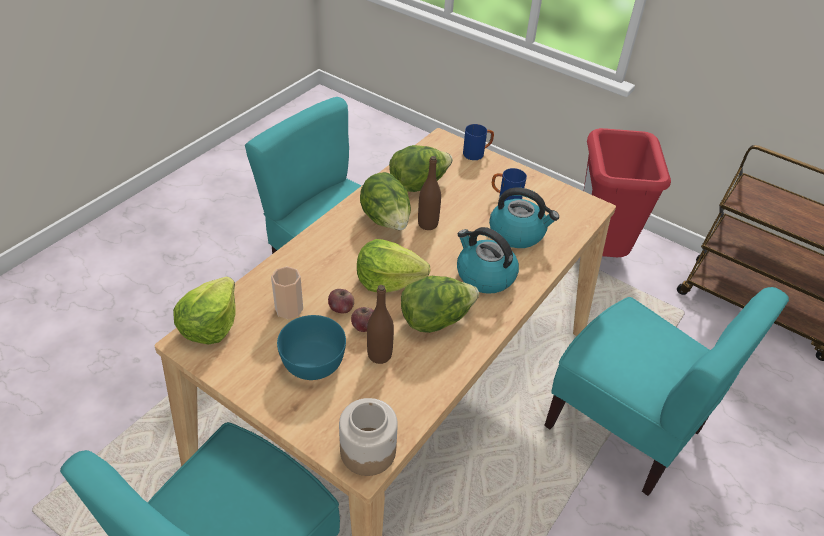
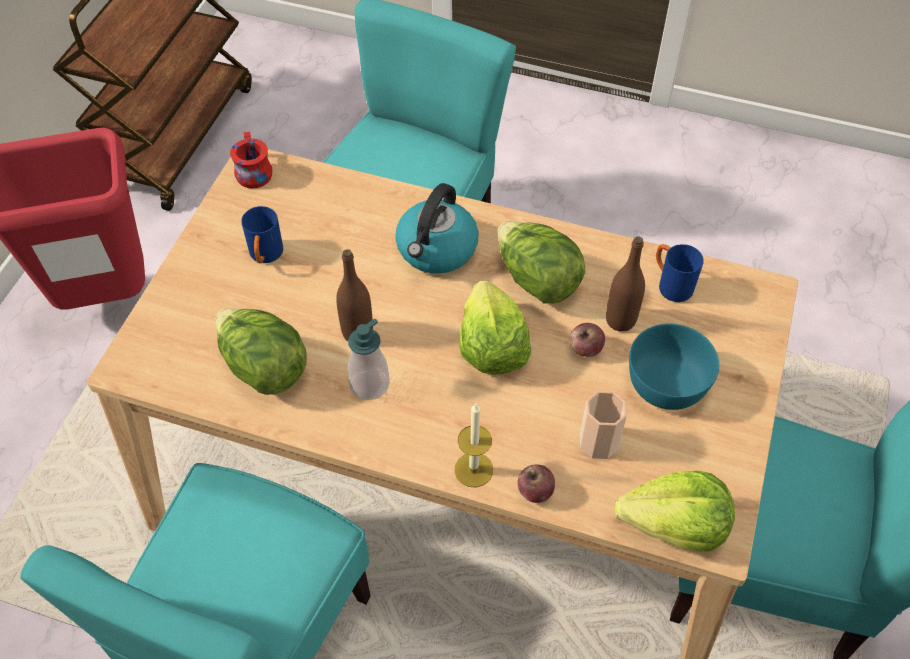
camera: 105 degrees left, 10 degrees up
(304, 248) = (473, 469): none -> candle
(341, 308) = (568, 383): apple -> apple (535, 491)
(368, 450) = (748, 294): jar -> none
(386, 221) = (369, 384): lettuce -> soap dispenser
(477, 153) = (156, 311): blue mug -> blue mug (670, 284)
(517, 233) = (338, 231): kettle -> none
(585, 205) = (250, 172): none -> red mug

